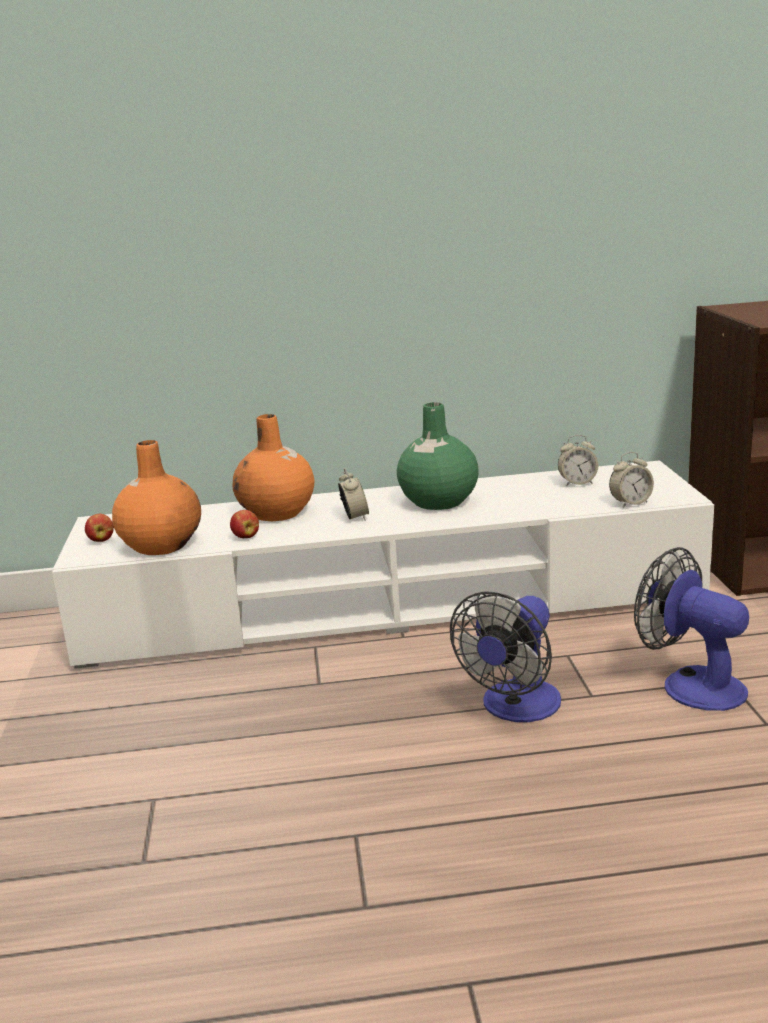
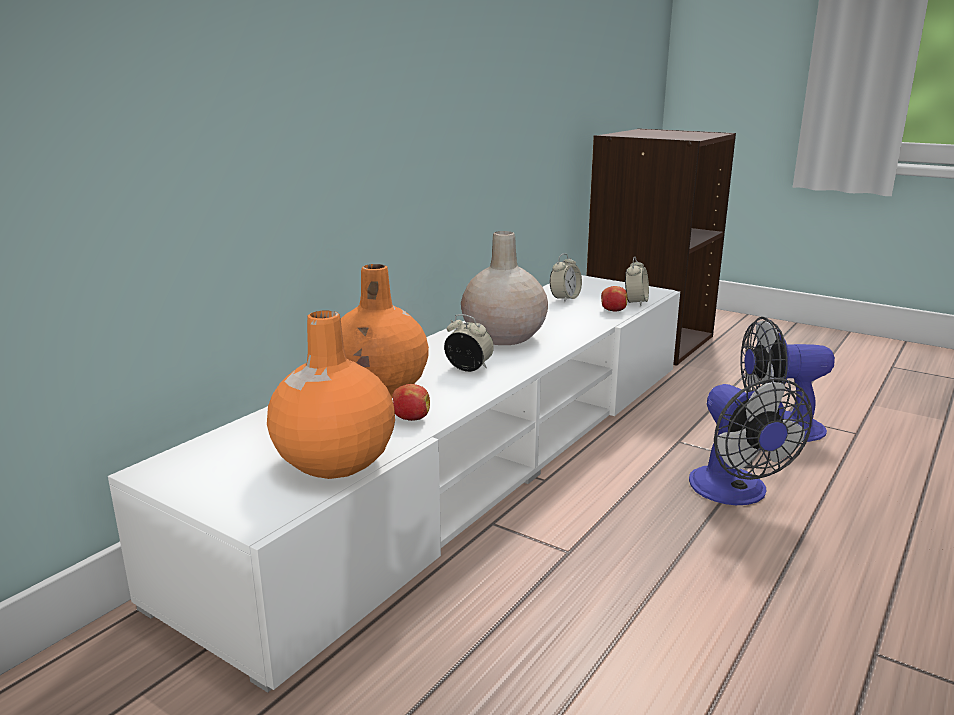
camera: 50 degrees left, 0 degrees up
(101, 540) = (231, 486): apple -> apple (613, 311)
(438, 501) = (503, 337): green vase -> beige vase

